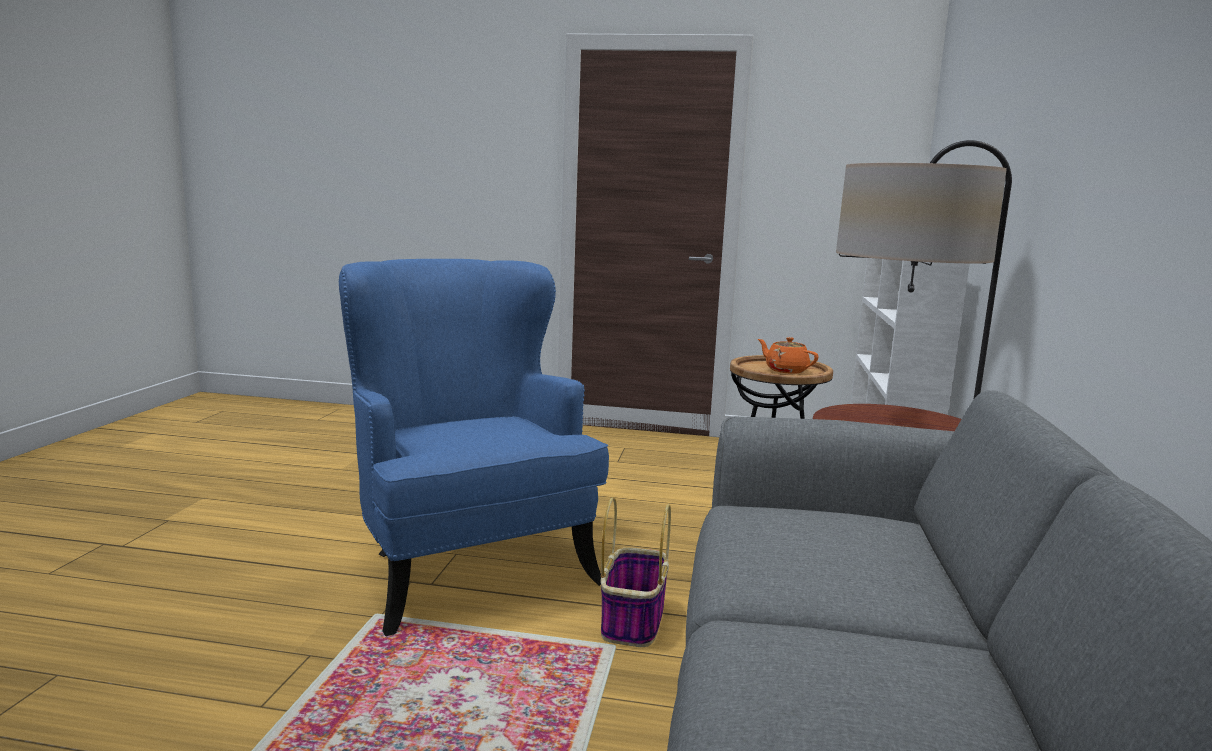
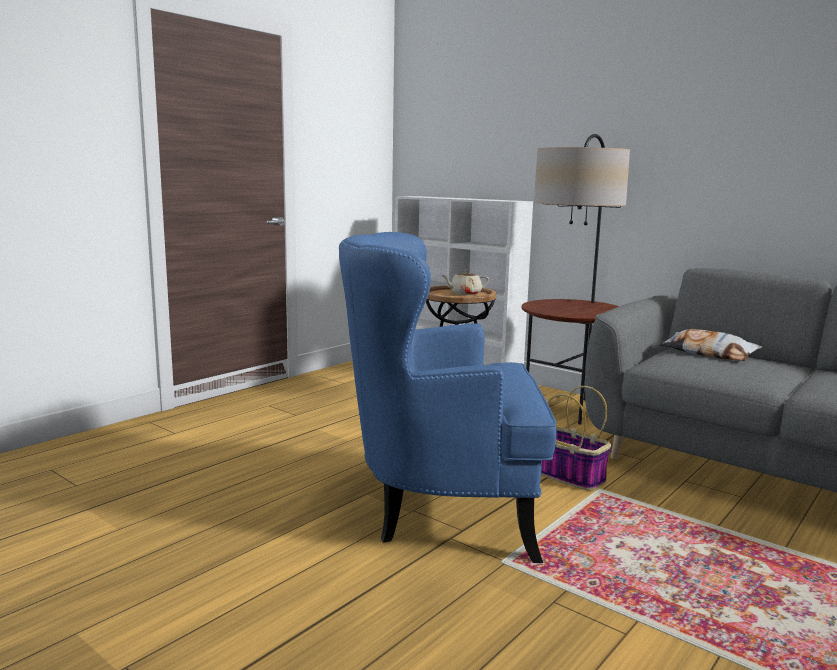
camera: 60 degrees left, 0 degrees up
(785, 370) = (465, 294): orange teapot -> beige teapot
(871, 537) = (708, 353): none -> pillow

